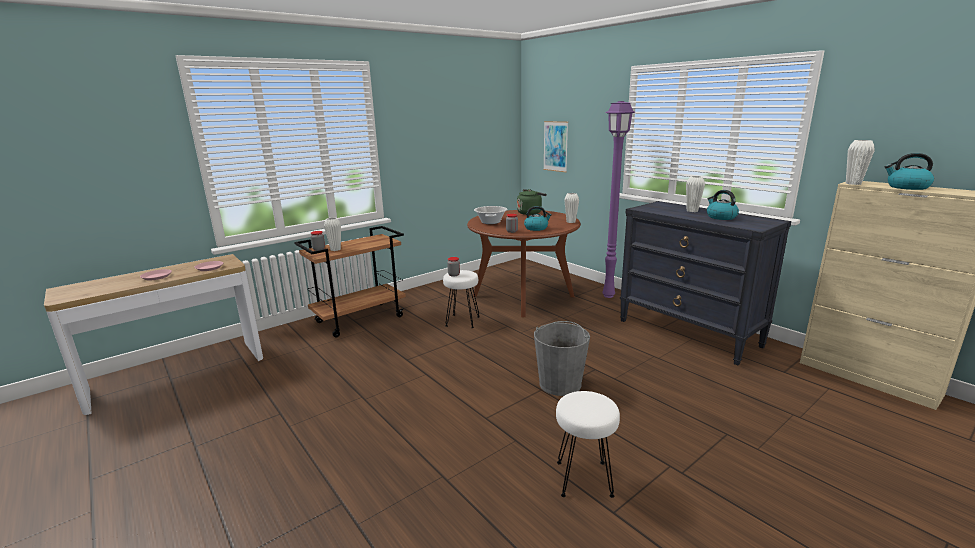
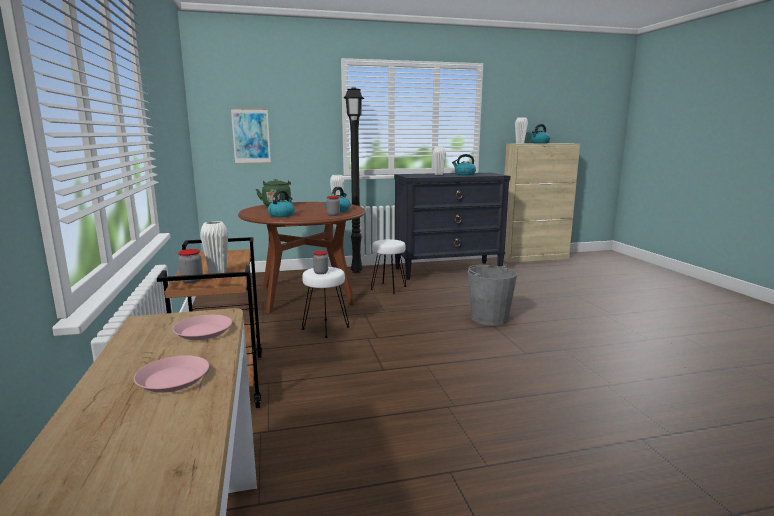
camera: 65 degrees left, 5 degrees down
(490, 222) = (282, 215): cooking pot -> kettle
(584, 479) = (616, 339): white stool -> white stool (388, 288)
(609, 296) = (357, 271): purple floor lamp -> black floor lamp

